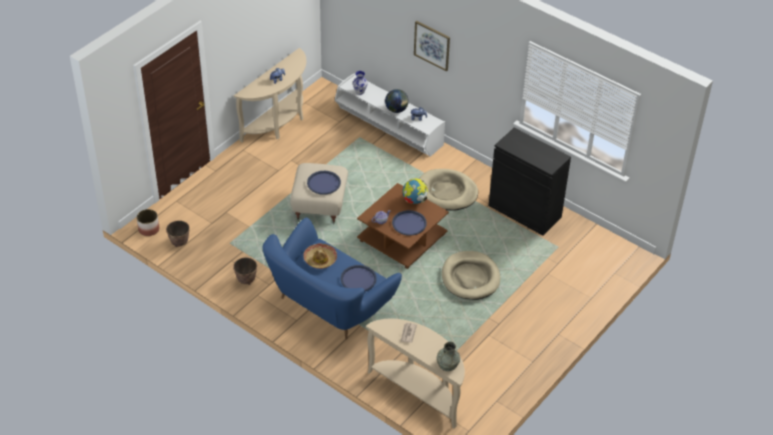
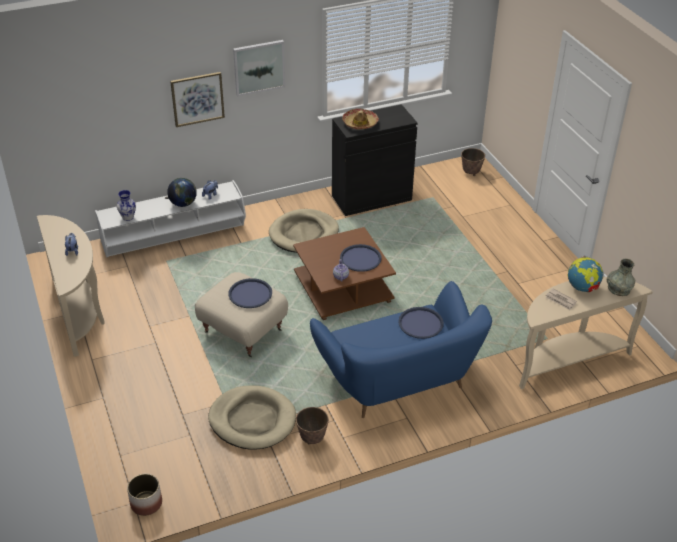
camera: 60 degrees left, 5 degrees down
(179, 243) = (198, 480): planter -> planter (471, 172)
(320, 259) = (369, 342): hat -> hat (360, 123)
(414, 200) = (330, 242): globe -> globe (582, 288)
(470, 277) = (433, 265): beige dog bed -> beige dog bed (252, 420)
(477, 52) = (259, 67): none -> picture

